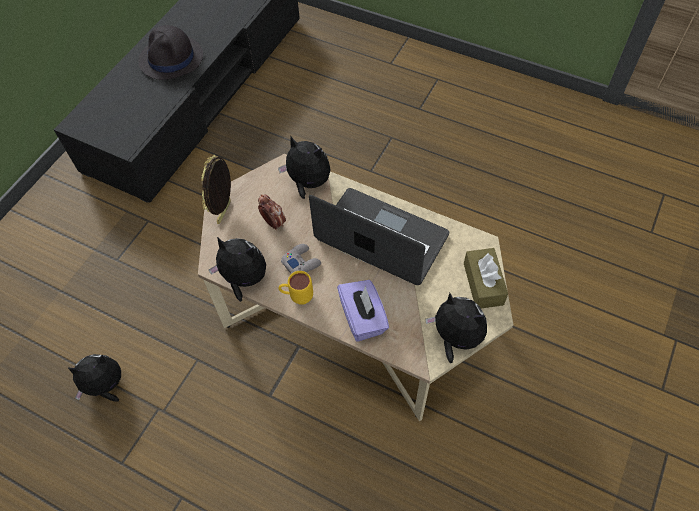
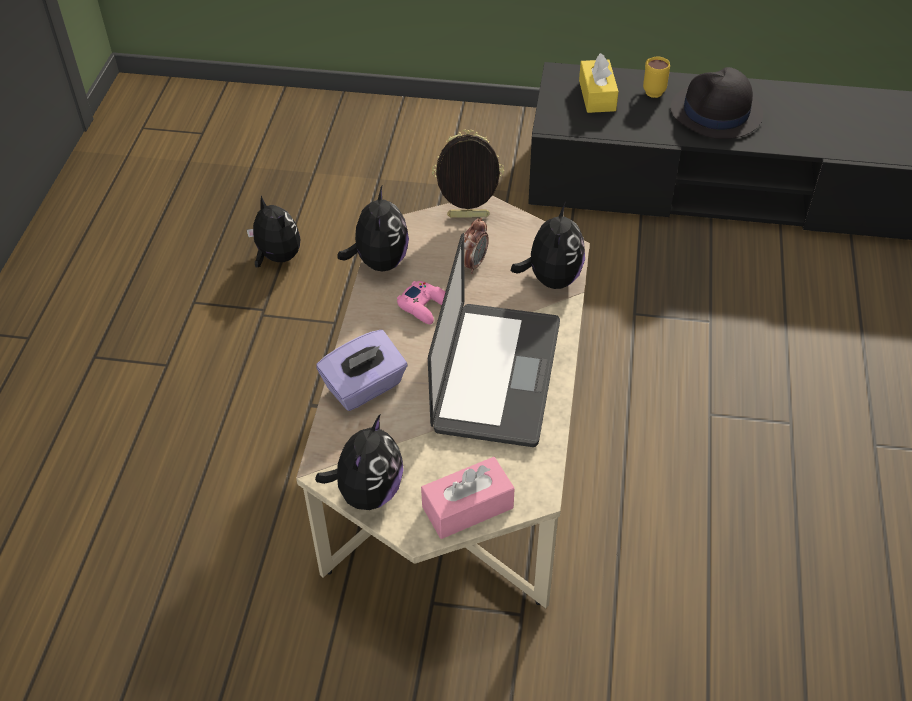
camera: 70 degrees right, 10 degrees down
(112, 112) = (597, 95): none -> yellow tissue box
(297, 297) = (372, 316): yellow mug -> yellow mug (651, 90)
(301, 262) = (424, 306): grey game controller -> pink game controller
(483, 284) = (467, 507): brown tissue box -> pink tissue box

